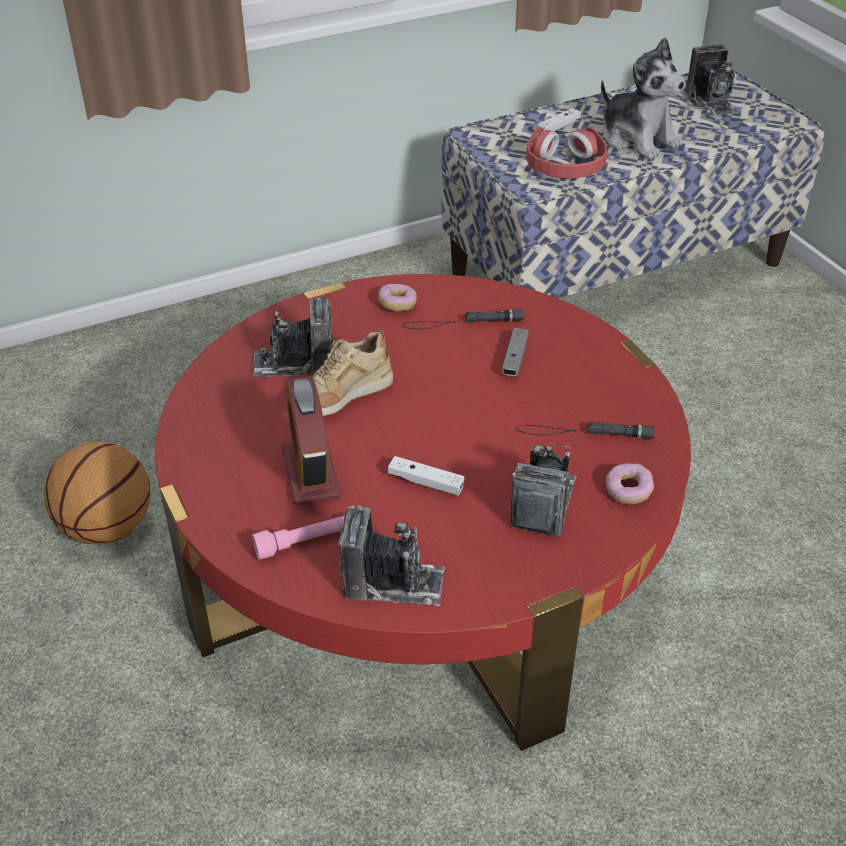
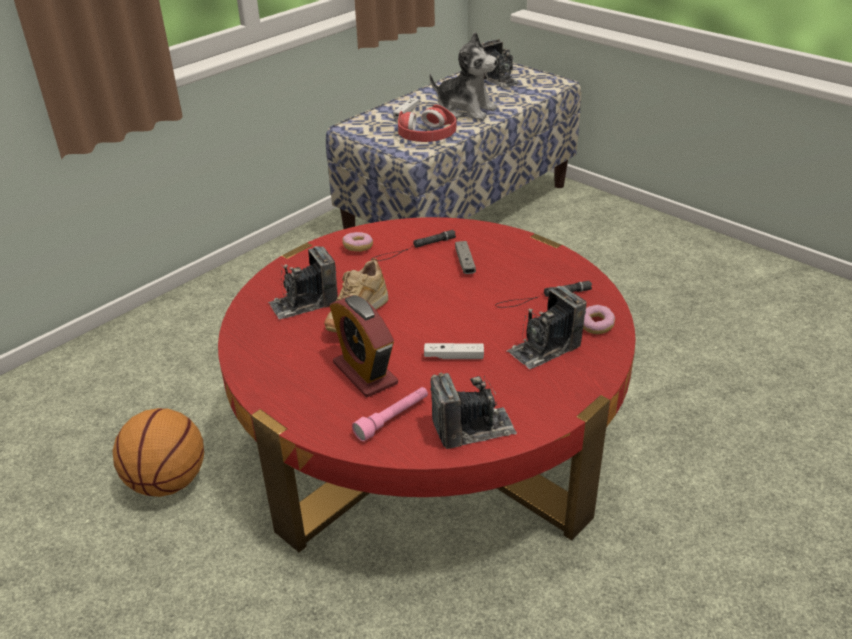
camera: 20 degrees left, 5 degrees down
(543, 503) = (544, 348): camera -> camera turned 120 degrees counterclockwise

